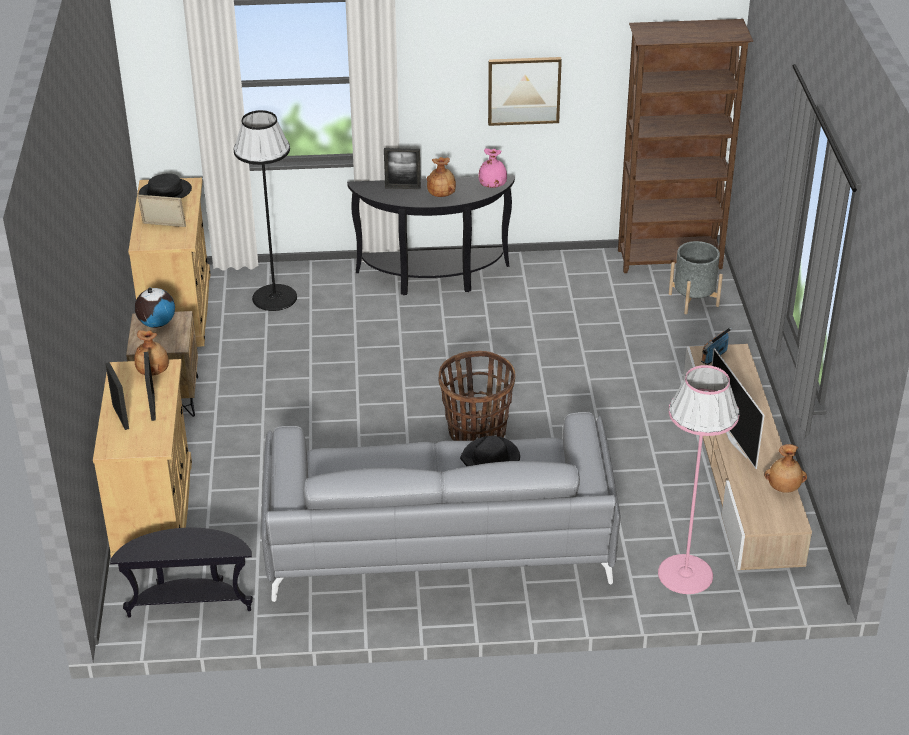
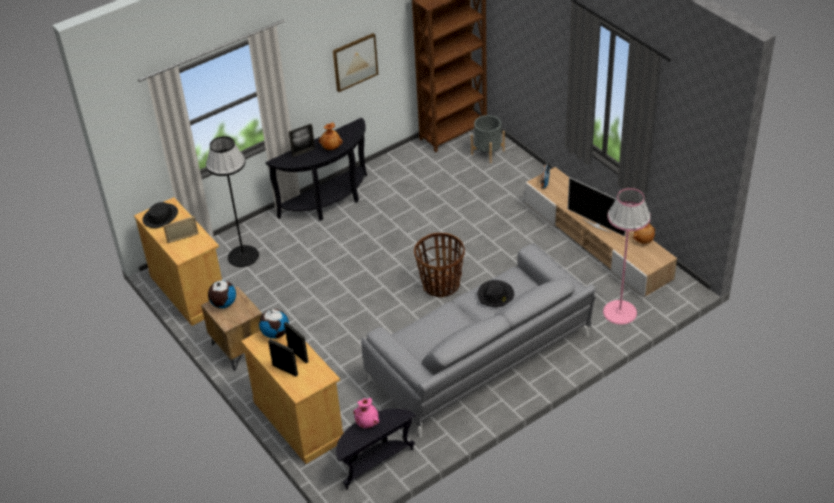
camera: 30 degrees left, 5 degrees up
(153, 371) = (275, 333): brown vase -> globe
(493, 186) = (356, 129): pink vase -> pink vase (367, 422)

